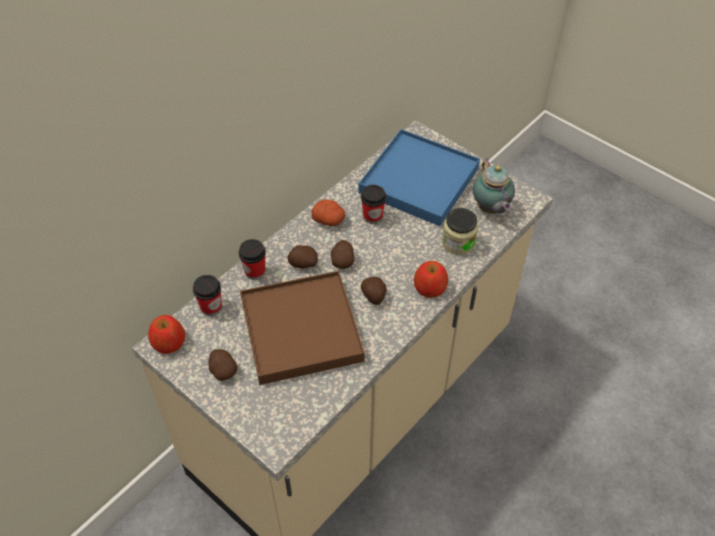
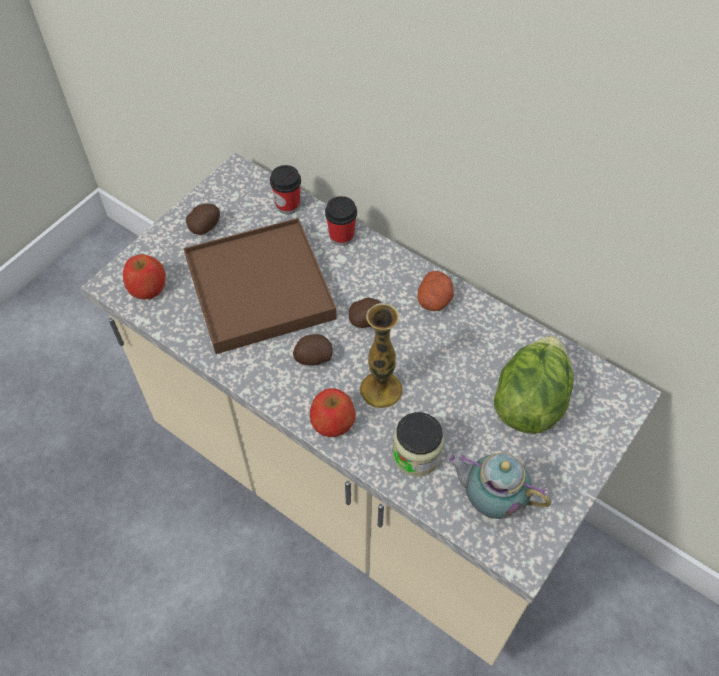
camera: 85 degrees right, 5 degrees up
(169, 342) = (241, 178): apple -> apple (147, 287)
(303, 264) = (358, 280): potato -> none
(372, 216) = (448, 348): cup -> none
(405, 257) = (381, 390): none -> vase
(419, 181) = (529, 401): blue tray -> lettuce
(490, 209) = (490, 499): teapot -> teapot turned 45 degrees clockwise

